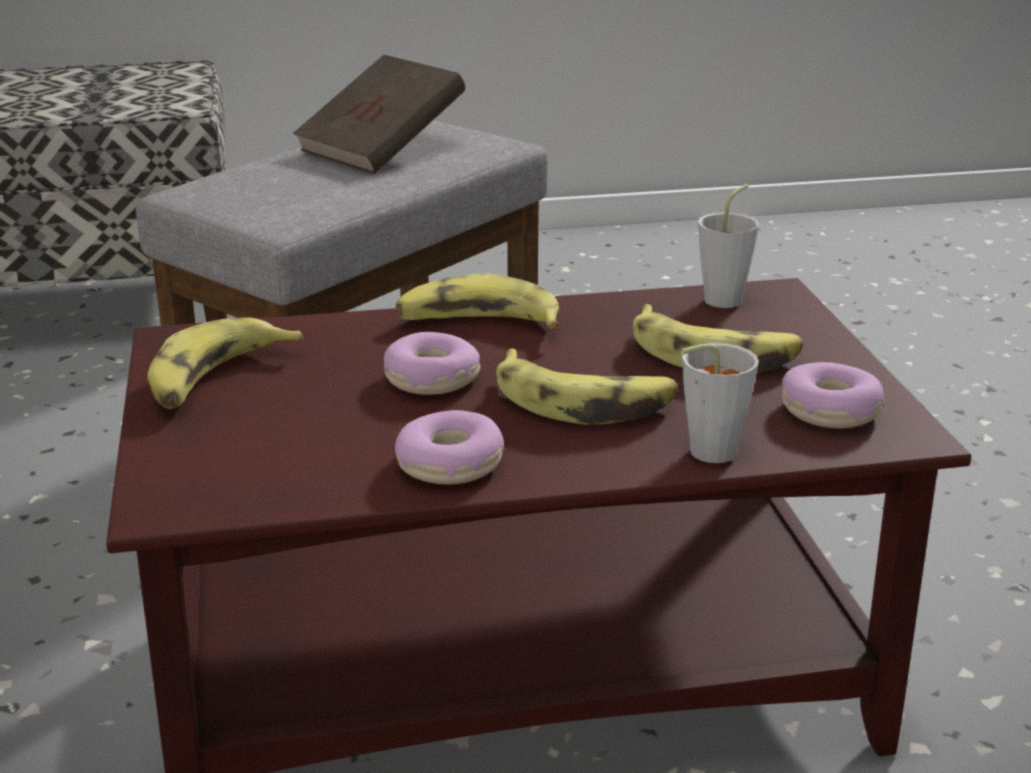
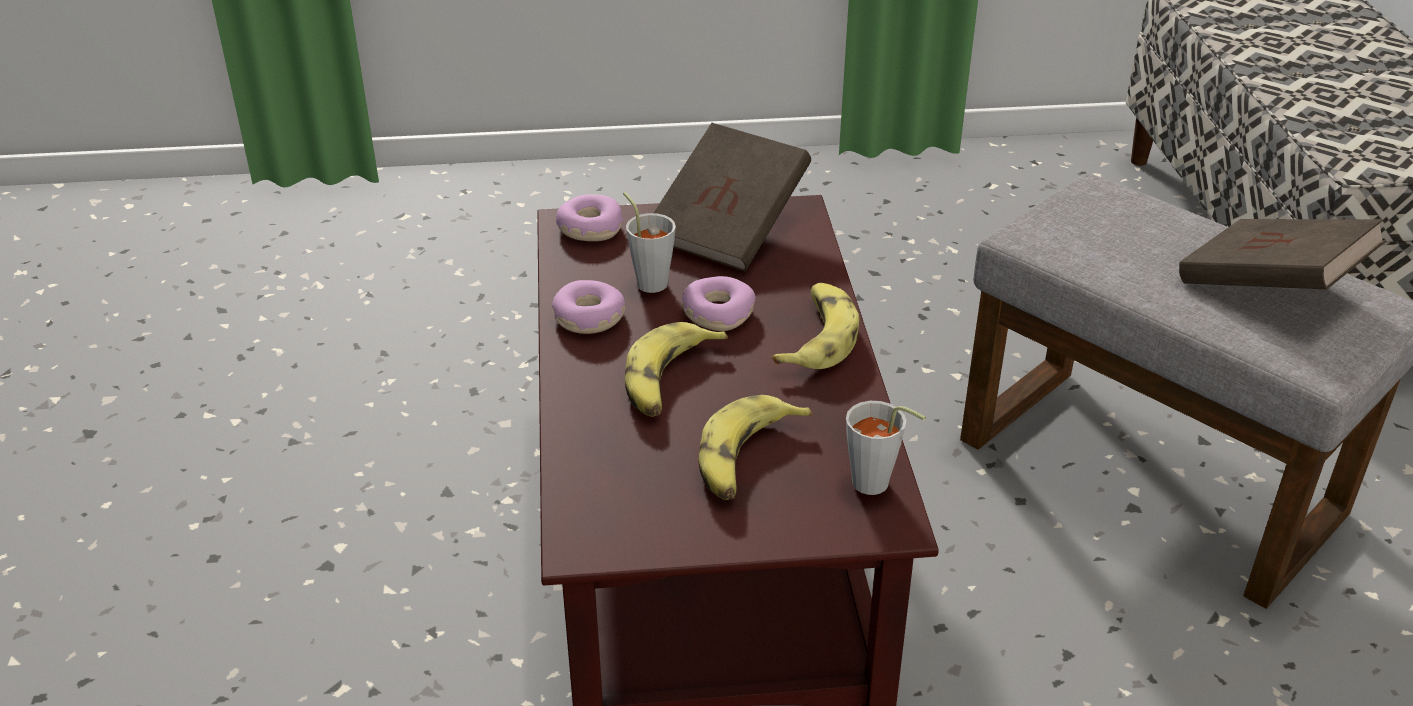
camera: 95 degrees right, 10 degrees up
(216, 380) = (729, 229): banana -> brown book
(704, 454) = (574, 429): grey cup -> grey cup (649, 280)
(830, 412) = (629, 508): donut -> donut (589, 228)

